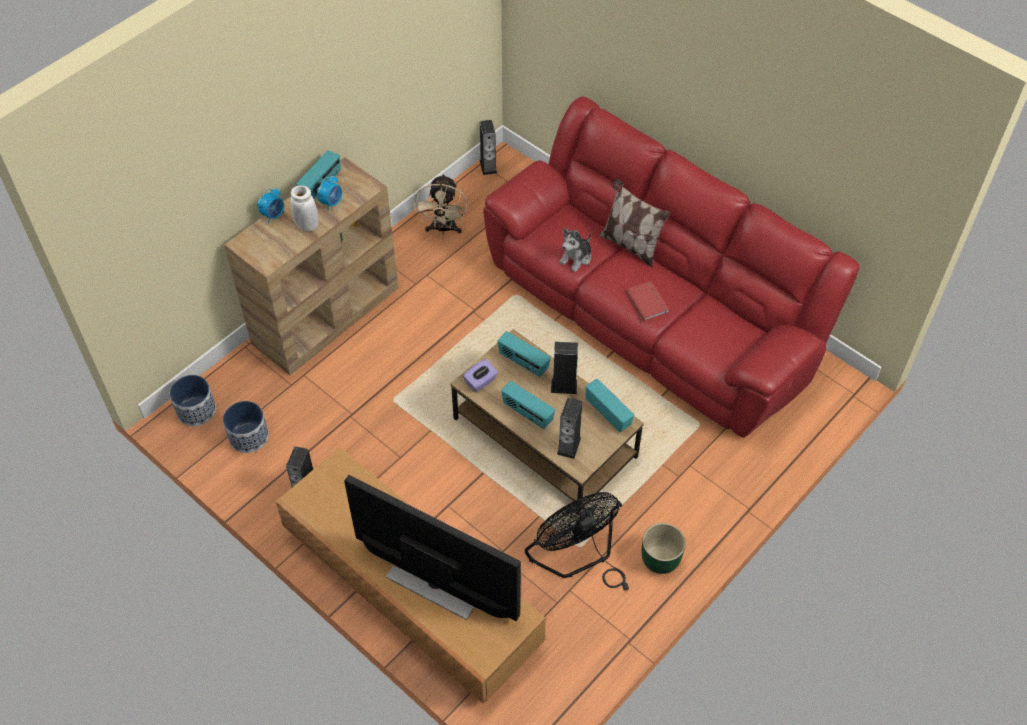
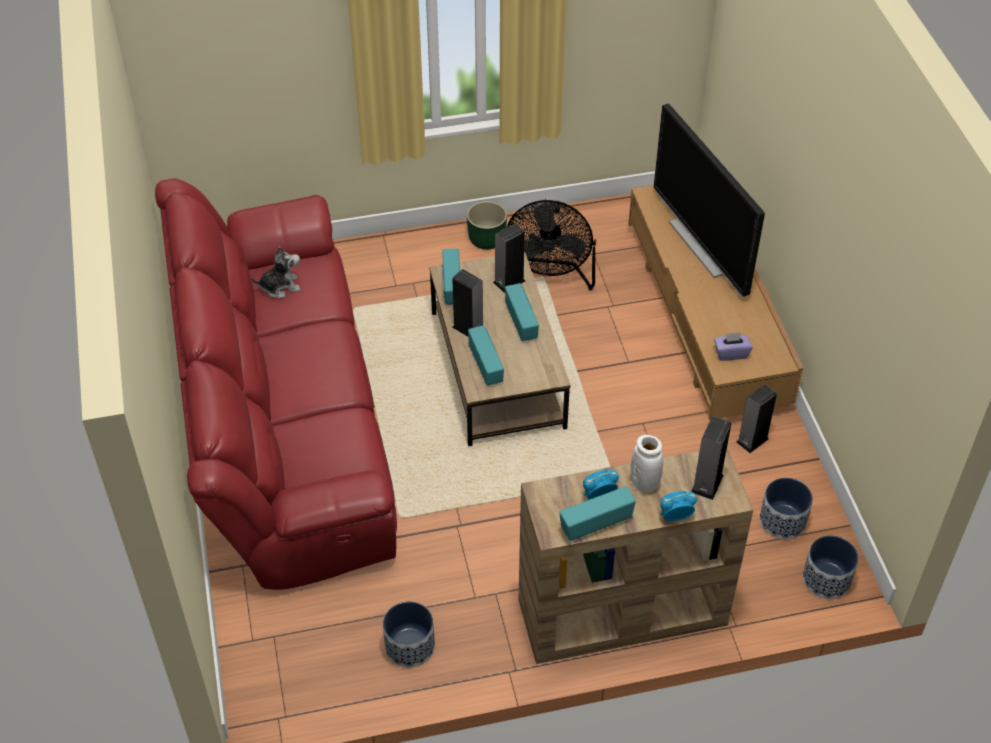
camera: 145 degrees left, 5 degrees down
(443, 229) = (409, 646): beige fan -> planter
(481, 381) = (540, 371): purple tissue box -> purple tissue box (731, 353)
(488, 166) = (281, 706): speaker -> speaker (707, 483)
(576, 258) = (343, 426): plush toy -> plush toy (280, 286)
(630, 245) = (274, 413): pillow -> none
(648, 301) = (321, 346): red book -> none

